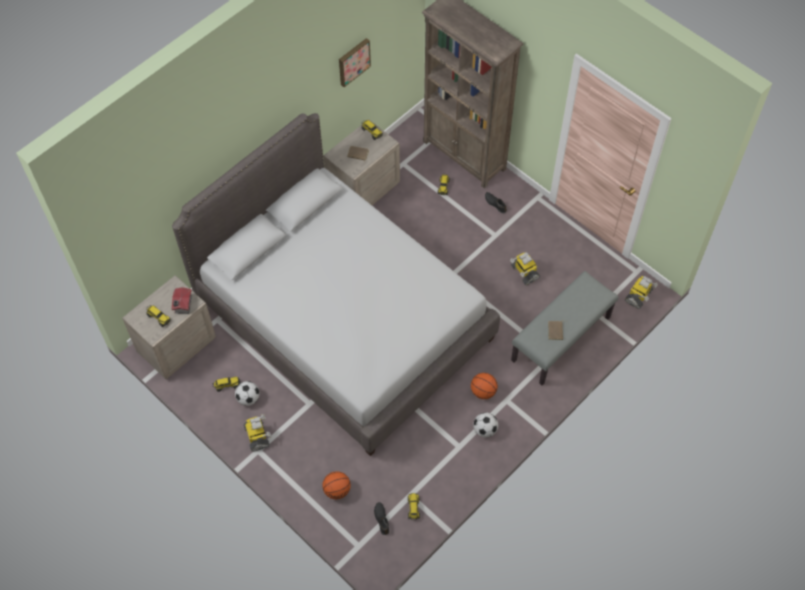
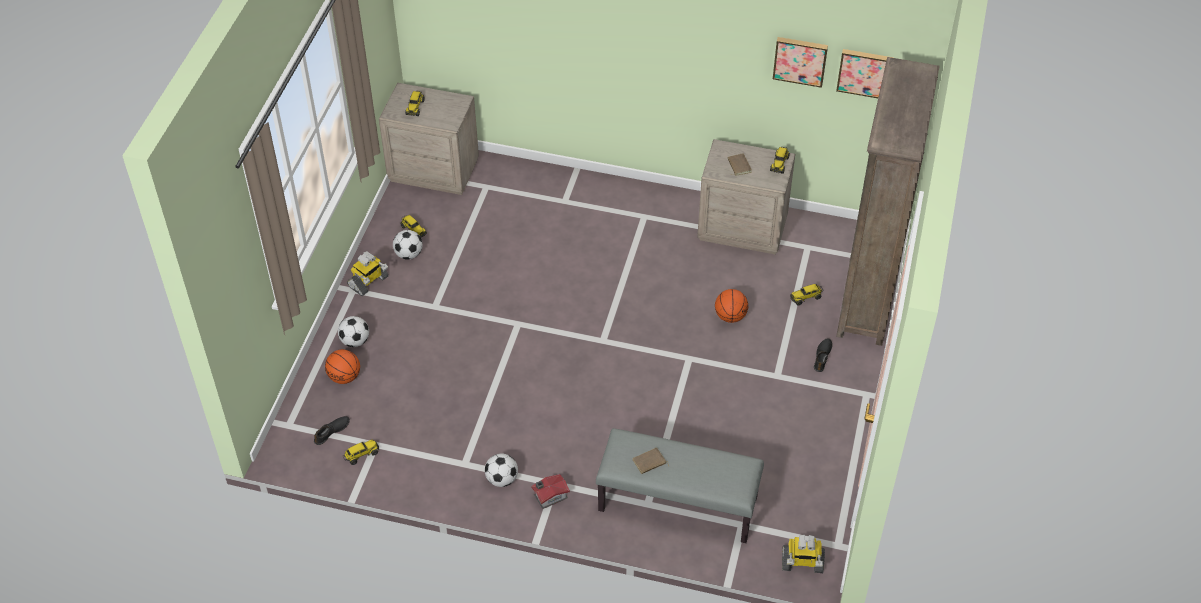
camera: 60 degrees right, 10 degrees down
(182, 305) = (441, 117): toy house -> toy house (549, 496)
(308, 469) = (355, 341): none -> football
(344, 318) = (560, 288): grey bed -> none
(388, 35) = (865, 72): none -> picture
(483, 391) = (551, 455): basketball -> basketball (730, 316)
(524, 272) = (746, 426): toy robot -> none

